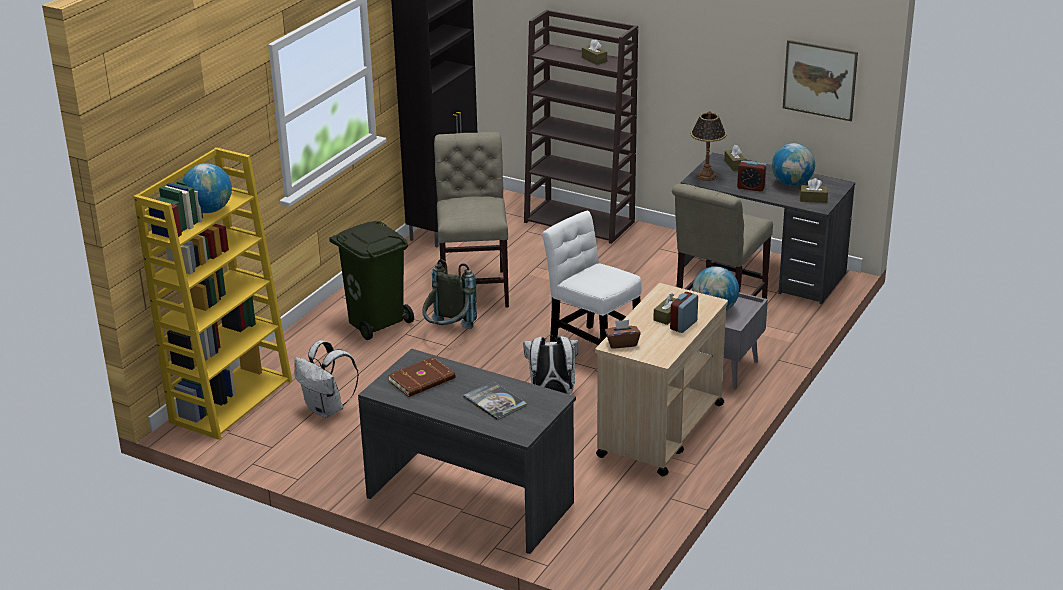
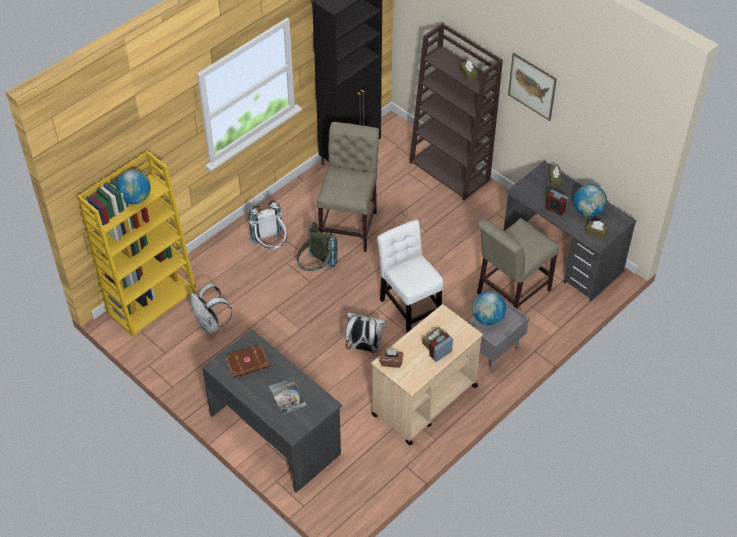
camera: 15 degrees right, 20 degrees up
(377, 322) = (271, 246): green trash can -> white backpack
(706, 176) = (528, 188): table lamp -> none
(820, 80) = (622, 145): picture -> picture (532, 86)

